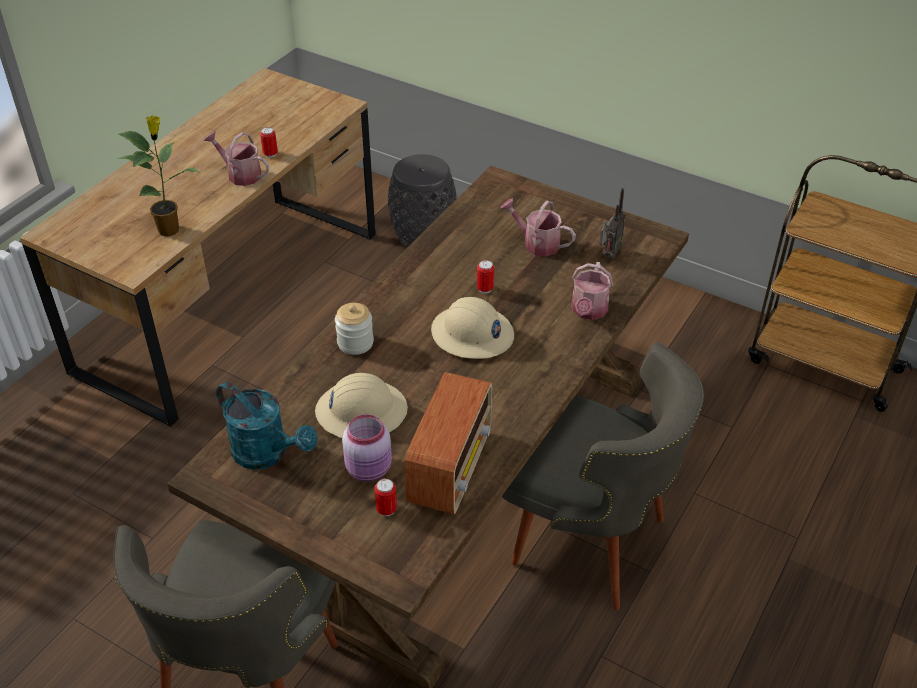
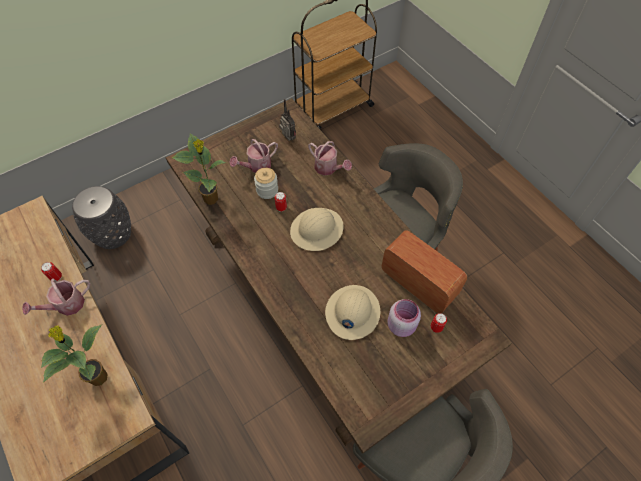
camera: 65 degrees left, 15 degrees up
(268, 454) = (364, 379): turquoise watering can -> none
(355, 343) = (290, 294): jar -> jar (267, 190)
(454, 225) = (212, 199): none -> potted plant

